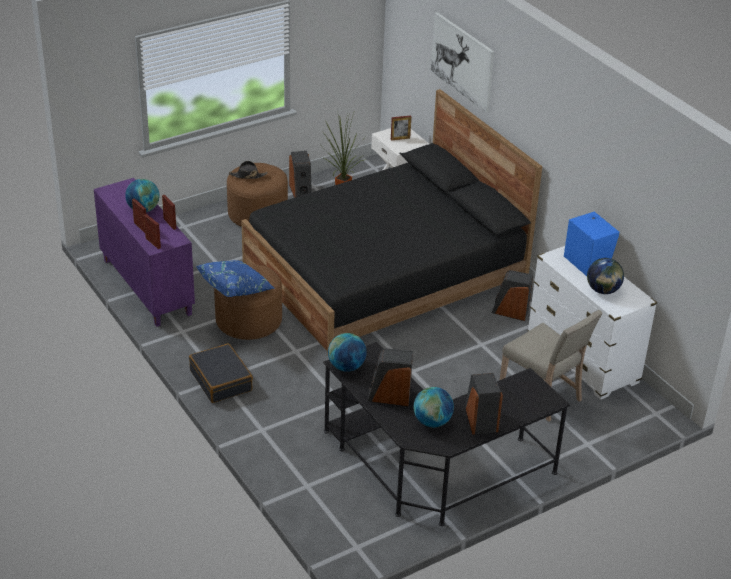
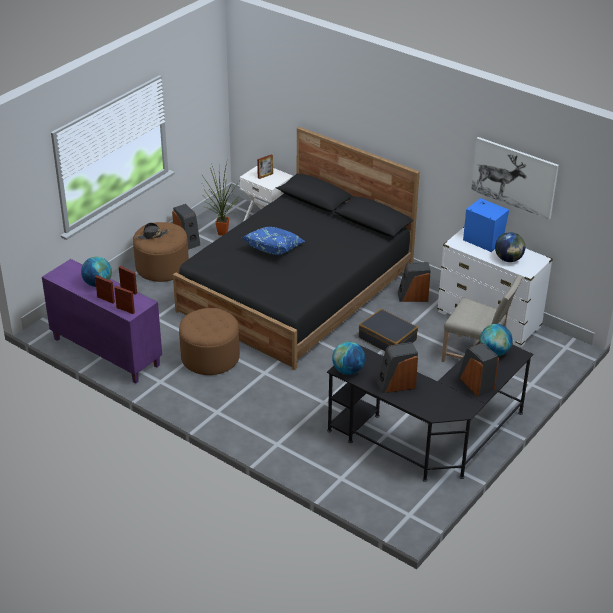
camera: 20 degrees left, 0 degrees up
(221, 380) = (219, 413): black suitcase -> black suitcase (387, 338)
(236, 288) = (203, 332): blue pillow -> blue pillow (274, 249)
(432, 422) = (441, 395): globe -> globe (494, 352)
(462, 61) = (322, 98): picture -> picture (514, 177)

